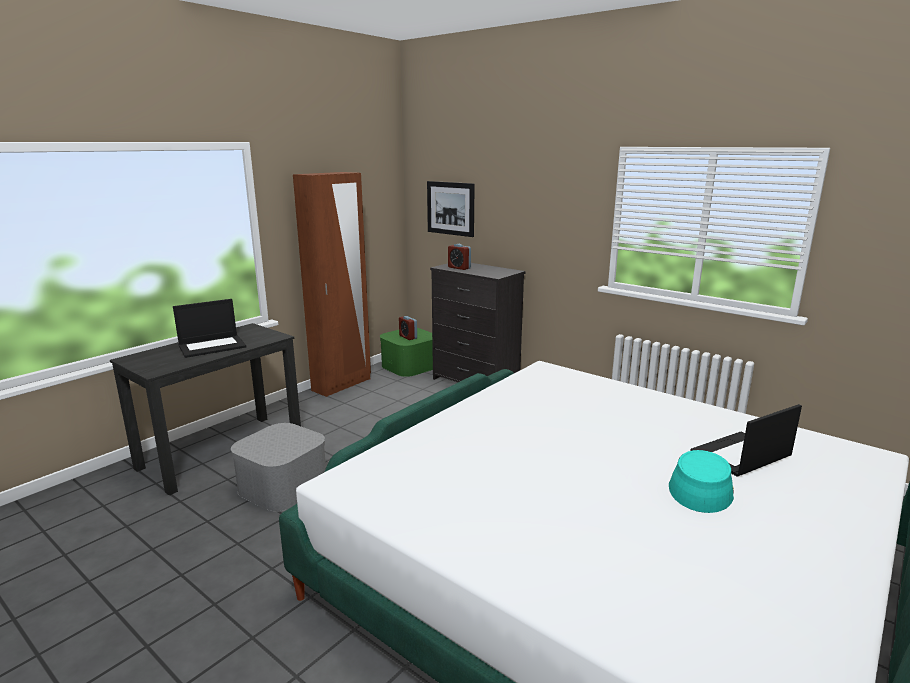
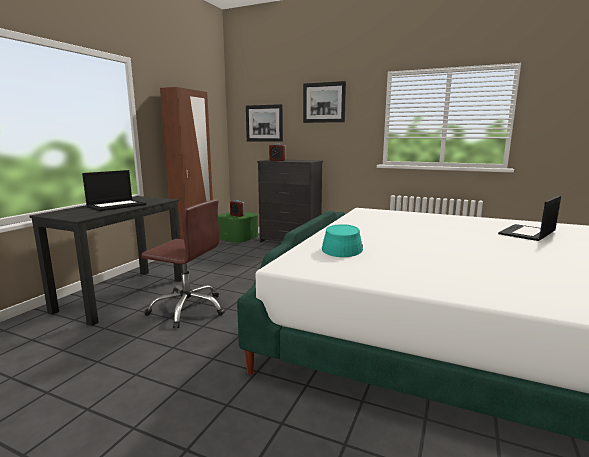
camera: 15 degrees left, 5 degrees down
(283, 486) = (188, 309): grey storage box -> brown office chair
(529, 186) = (324, 102): none -> picture
(700, 487) = (525, 246): turquoise hat -> turquoise hat (342, 248)

